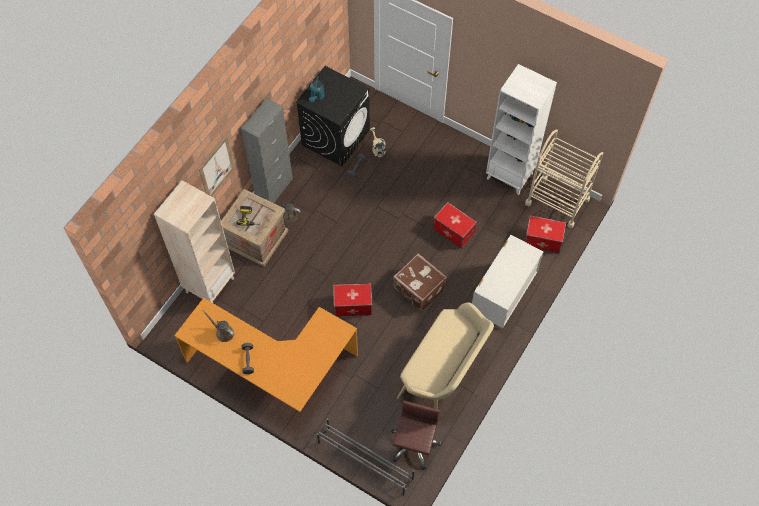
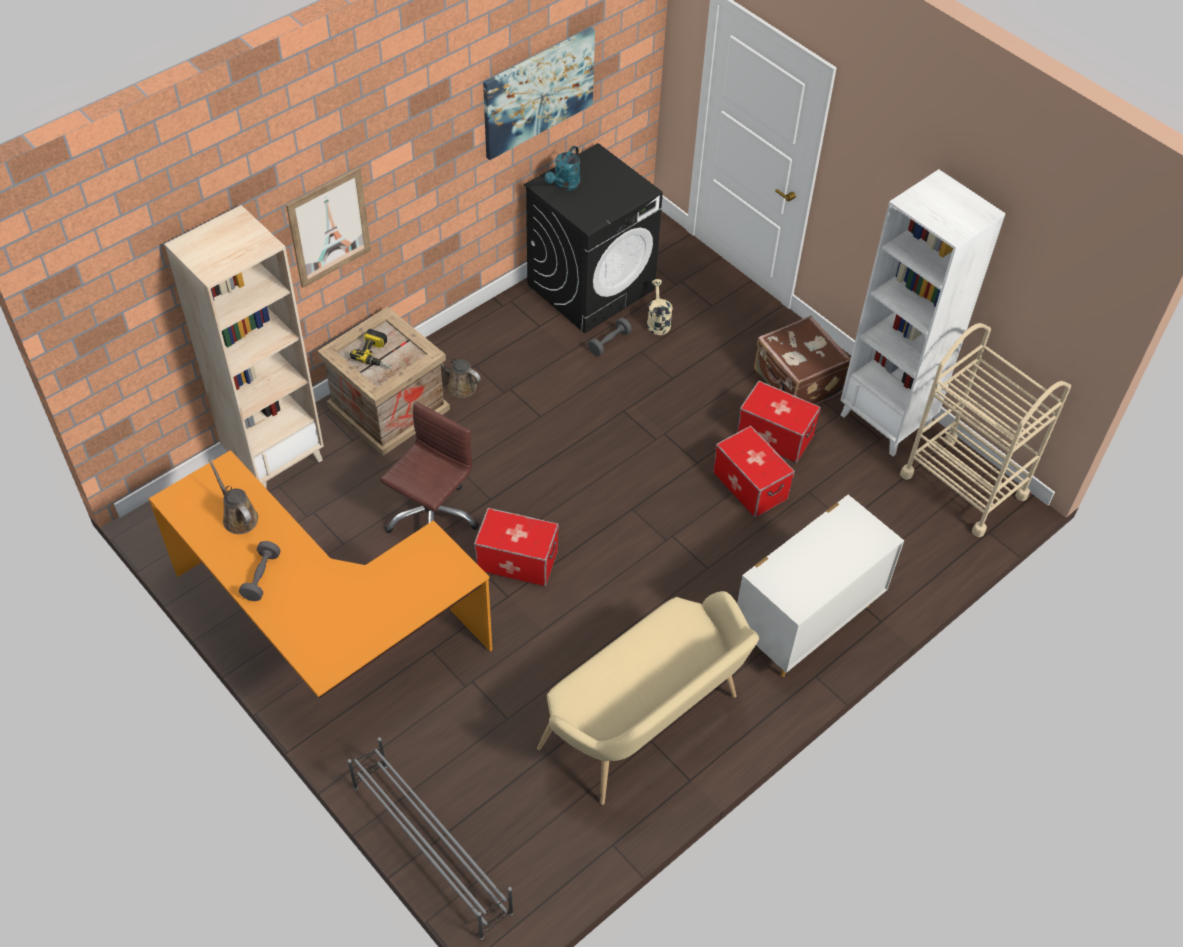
camera: 15 degrees right, 10 degrees down
(274, 189) = (452, 339): grey cabinet -> none
(296, 58) = (538, 92): none -> picture
(414, 444) = (539, 846): brown office chair -> brown office chair (432, 517)
(418, 290) = (649, 567): brown suitcase -> brown suitcase (796, 383)
(542, 240) = (916, 543): storage box -> storage box (774, 436)

